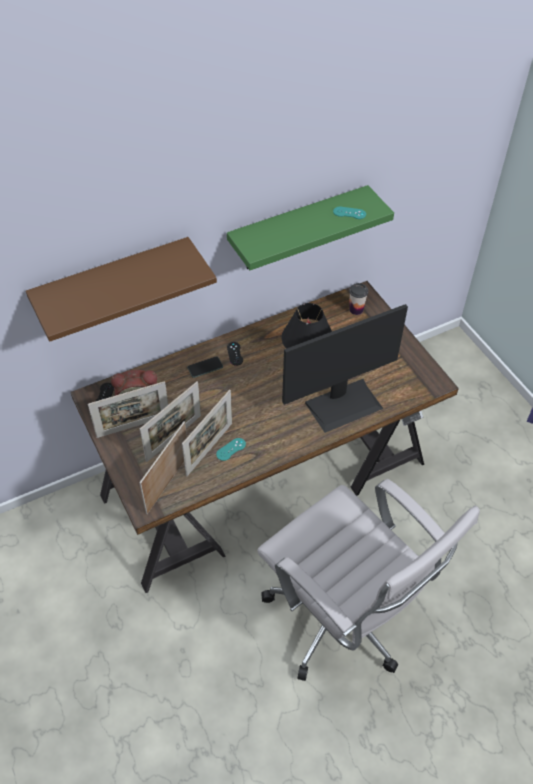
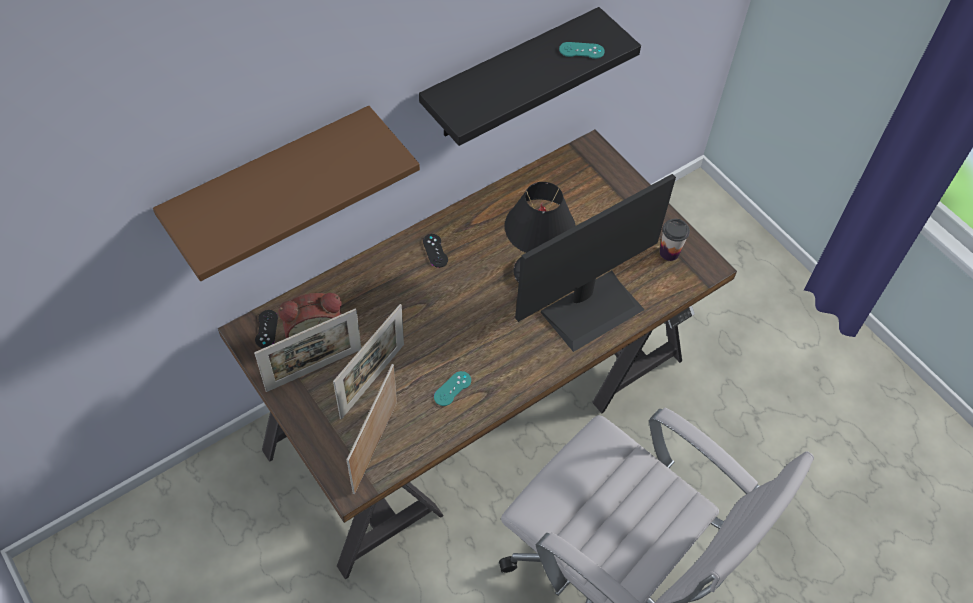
camera: 10 degrees left, 5 degrees up
(205, 367) = (398, 274): phone -> none
(209, 449) = (423, 391): picture frame -> none
(298, 229) = (510, 76): green shelf -> black shelf
(356, 309) = (587, 172): cup -> cup (669, 252)

